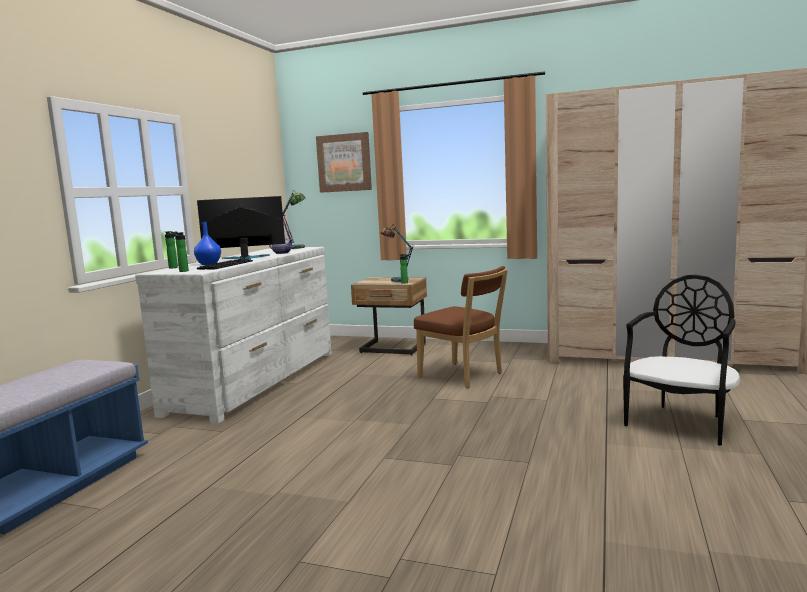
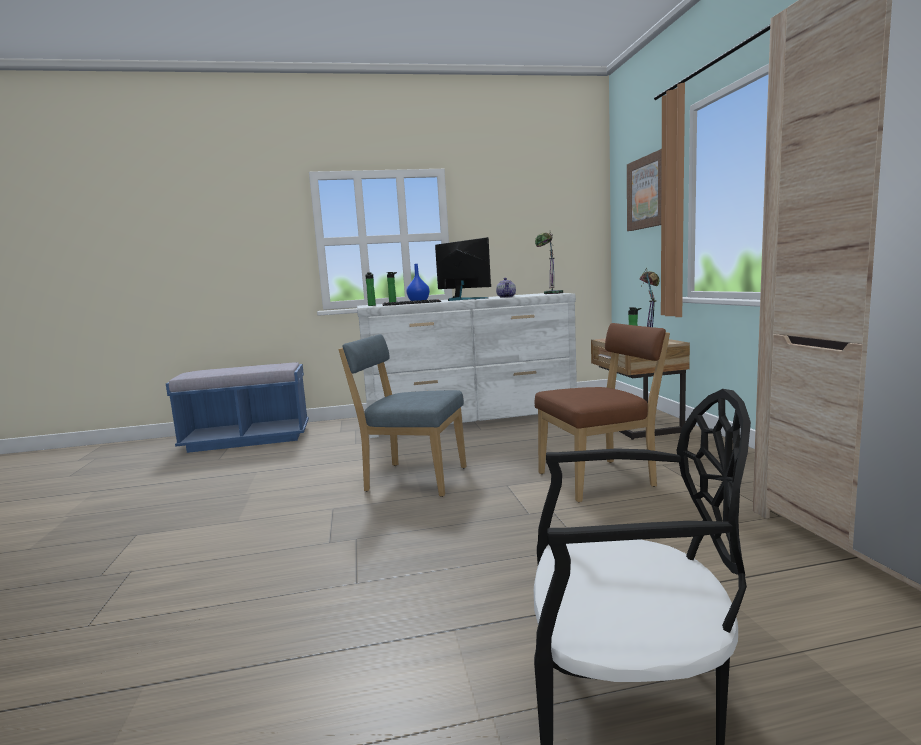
camera: 60 degrees right, 0 degrees up
(368, 422) = (411, 479): none -> blue chair
(463, 376) = (601, 479): brown chair -> brown chair turned 120 degrees counterclockwise

